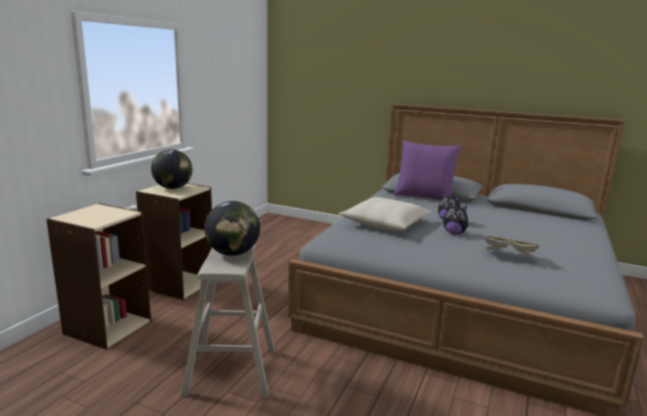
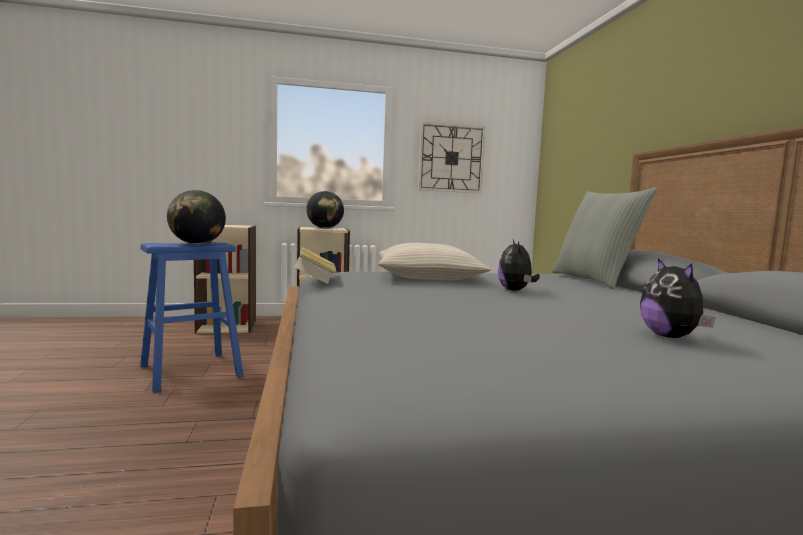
camera: 55 degrees right, 10 degrees down
(222, 91) = (451, 158): none -> wall clock
(231, 371) = (191, 371): beige stool -> blue stool
(424, 197) = (594, 280): purple pillow -> grey pillow
(454, 233) = (467, 294): plush toy -> plush toy (671, 337)
(508, 257) = (423, 317): book -> book (315, 279)

